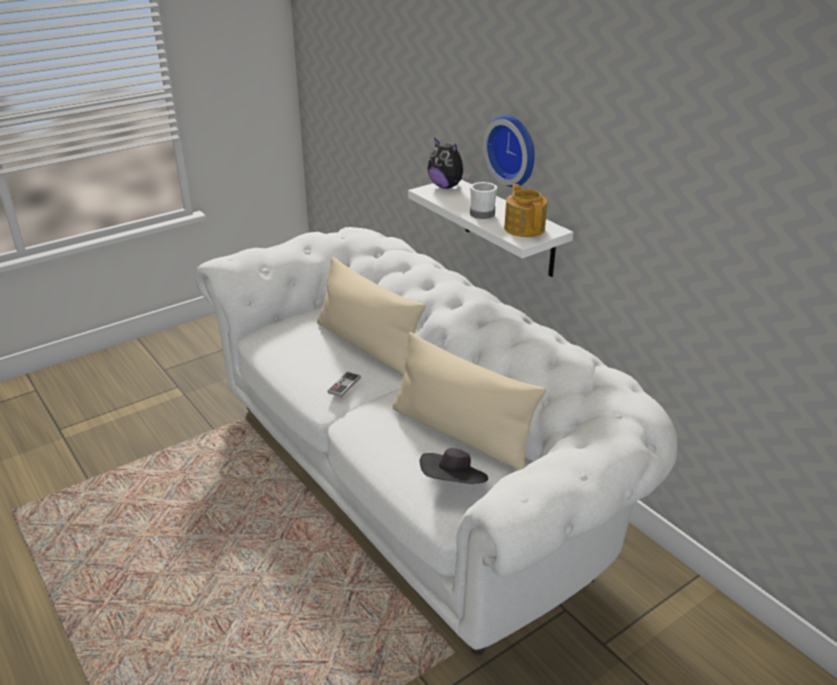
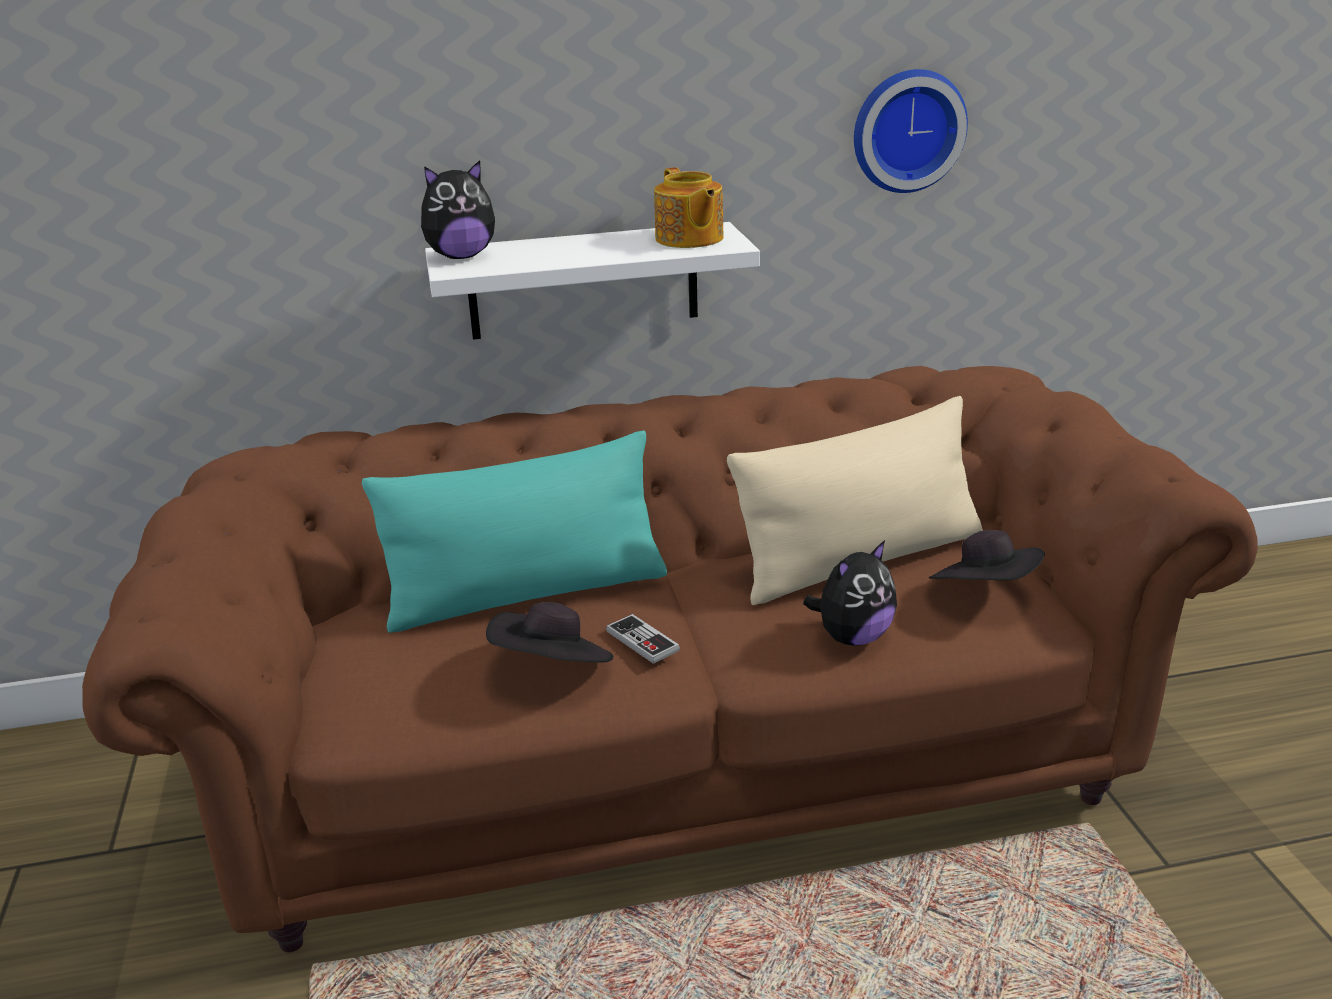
camera: 65 degrees left, 5 degrees down
(310, 368) = (553, 668): none -> black hat
(367, 345) = (527, 594): beige pillow -> turquoise pillow
(388, 448) = (852, 637): none -> plush toy
(416, 474) = (676, 759): white sofa -> brown sofa
(482, 213) = (601, 252): white mug -> none
(514, 150) = (574, 137): wall clock -> wall clock (906, 130)
(524, 228) = (689, 239): teapot -> teapot turned 120 degrees counterclockwise

